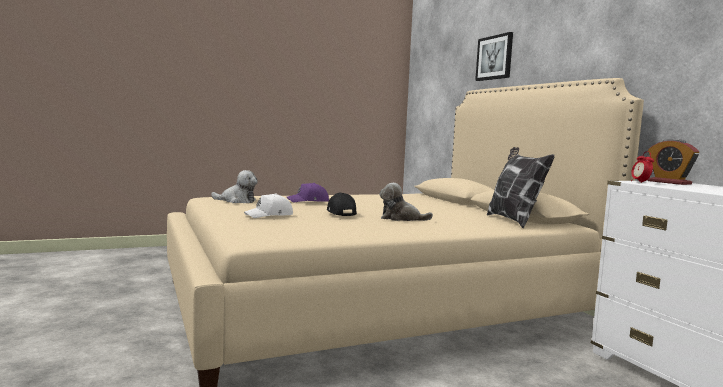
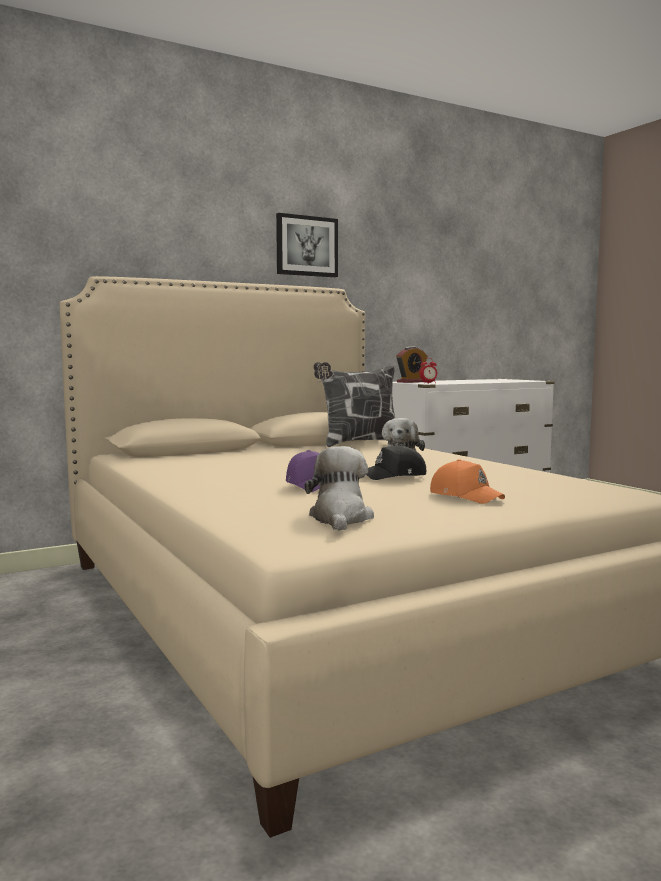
camera: 95 degrees left, 0 degrees up
(270, 215) = (465, 496): white cap -> orange cap
(494, 57) = (125, 229): picture -> picture (306, 246)

